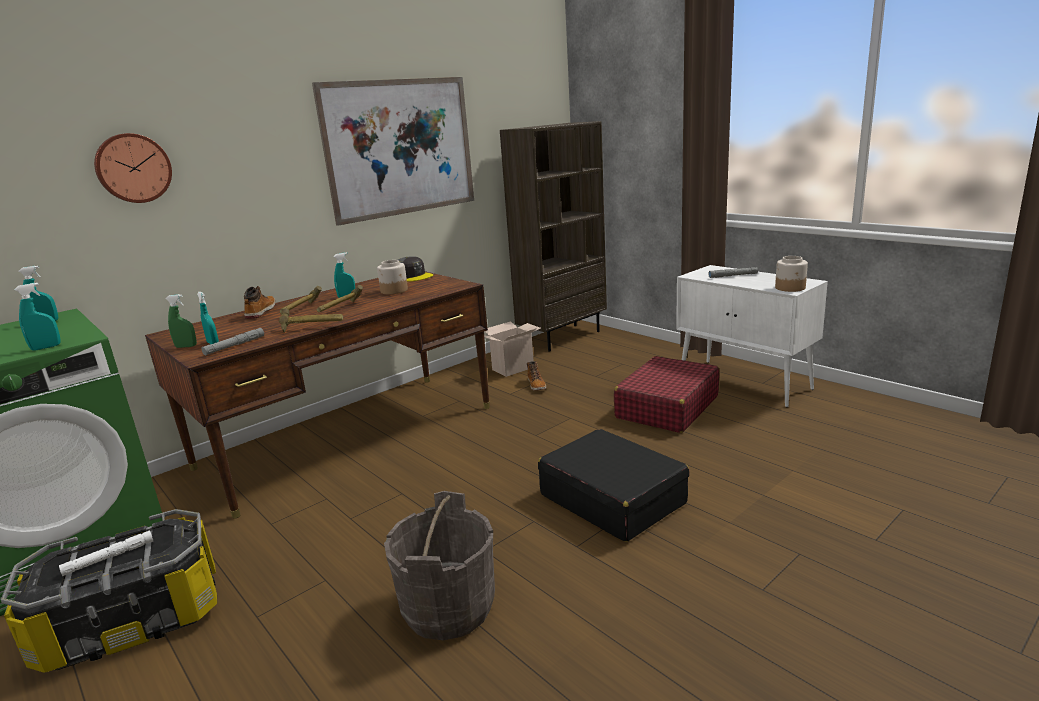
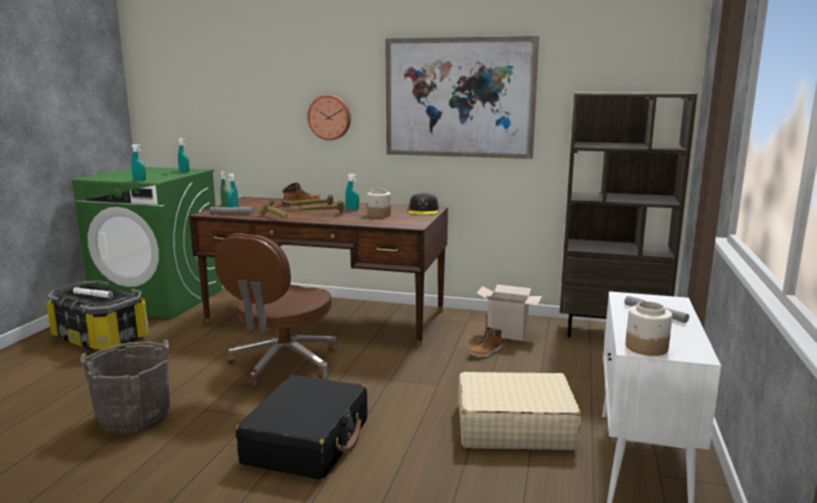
camera: 55 degrees right, 5 degrees down
(133, 168) = (258, 90): wall clock -> wall clock (330, 117)
(434, 483) = (283, 364): none -> brown office chair
(666, 407) = (513, 427): red suitcase -> beige suitcase

